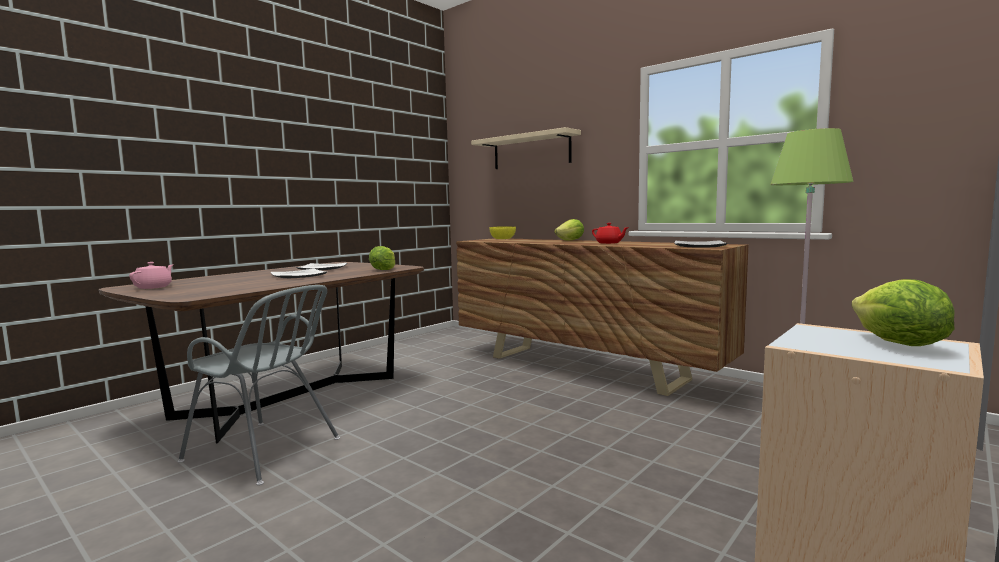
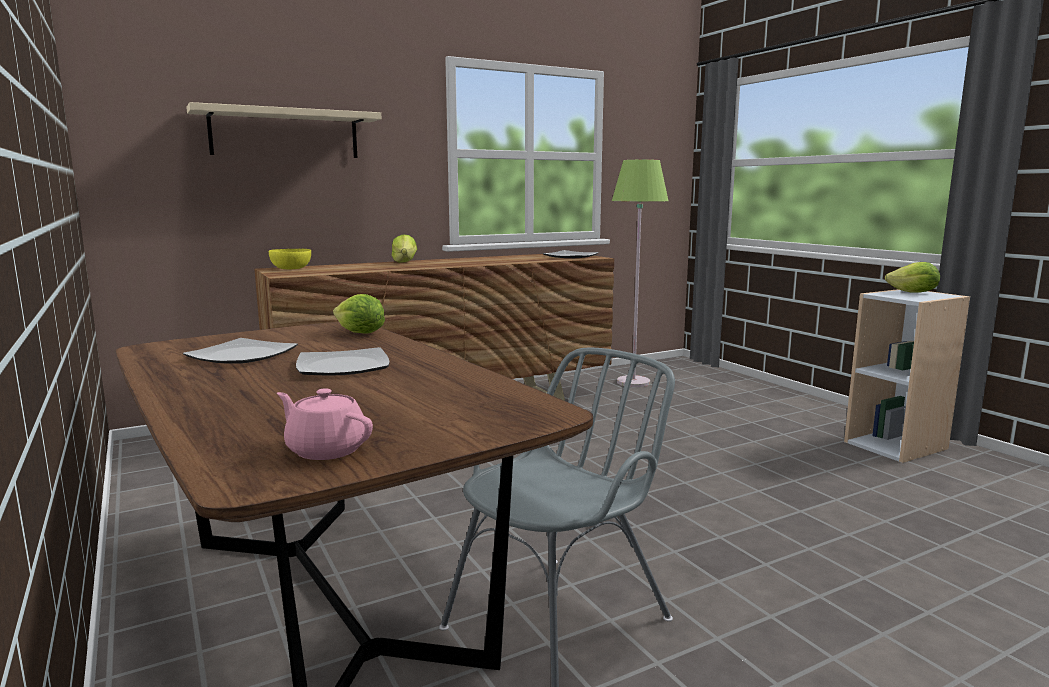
camera: 70 degrees left, 5 degrees up
(609, 243) = (480, 261): red teapot -> none

